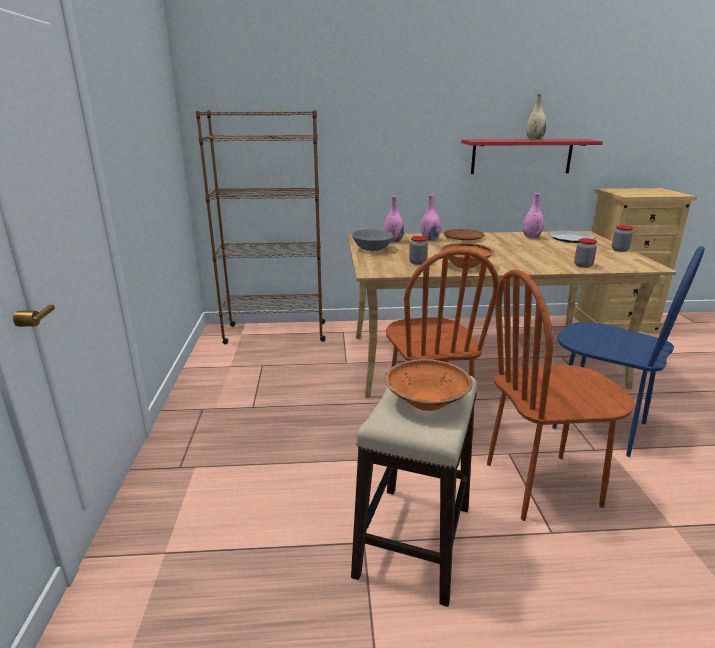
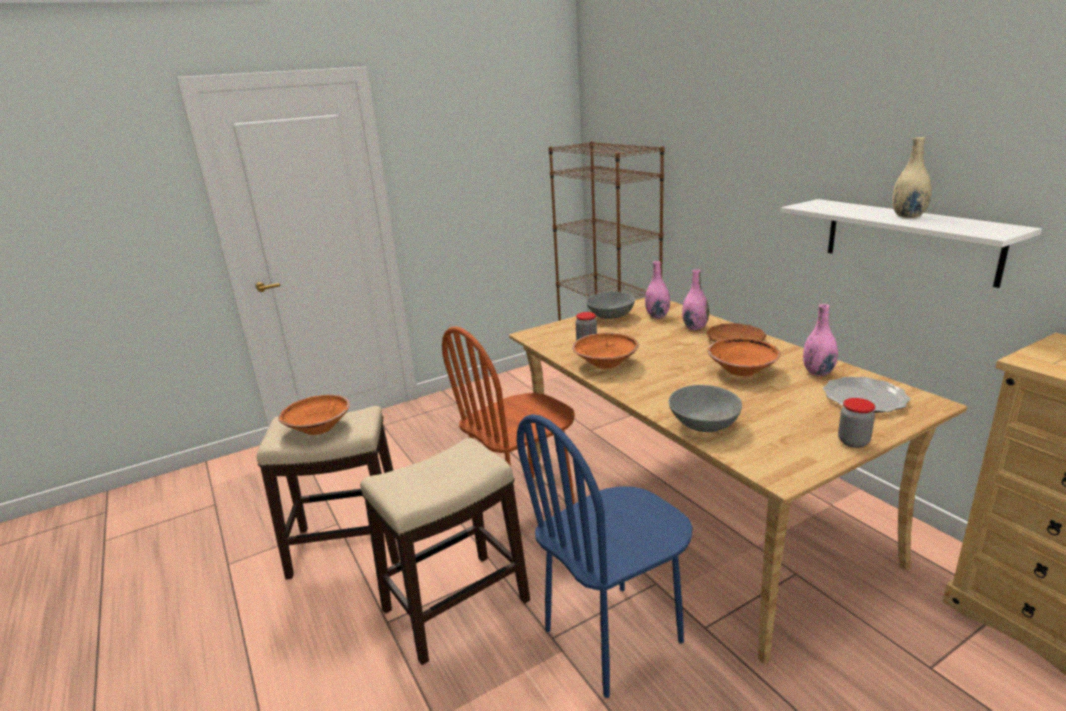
camera: 65 degrees right, 0 degrees up
(513, 246) = (741, 370): none -> orange bowl
(521, 156) = (909, 240): red shelf -> white shelf
(542, 485) = (457, 604): brown chair -> stool
(583, 265) = (703, 424): jar -> grey bowl
(599, 426) = (613, 636): blue chair -> blue chair turned 45 degrees clockwise

